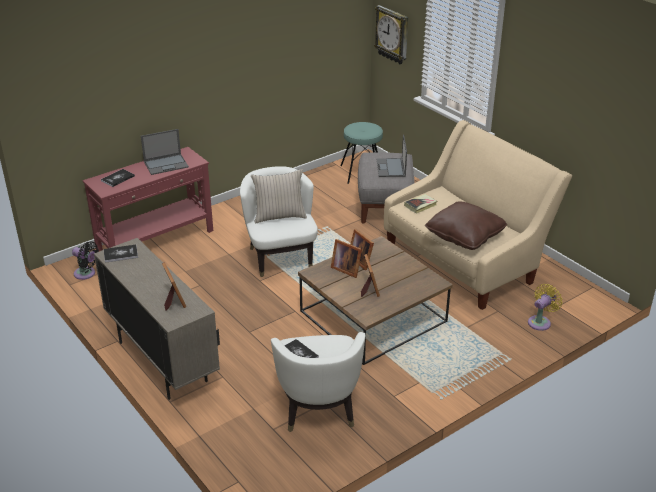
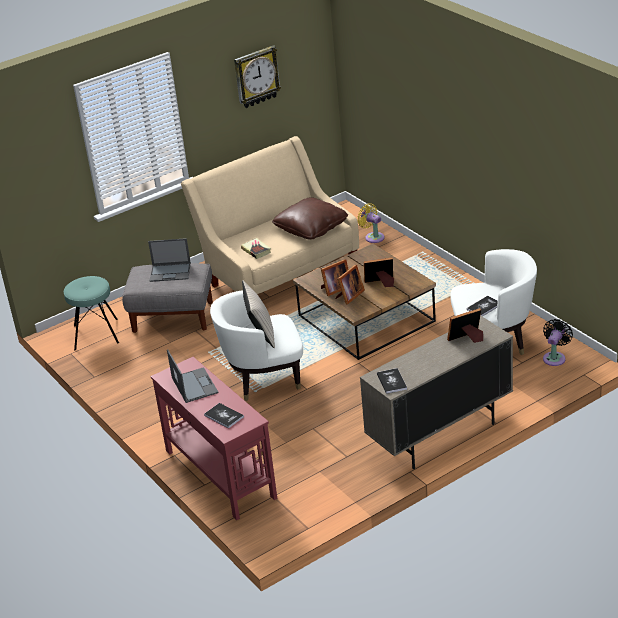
camera: 85 degrees left, 0 degrees up
(86, 274) = (287, 518): black fan -> black fan (555, 357)
(392, 35) = (41, 183): wall clock -> wall clock (256, 77)

